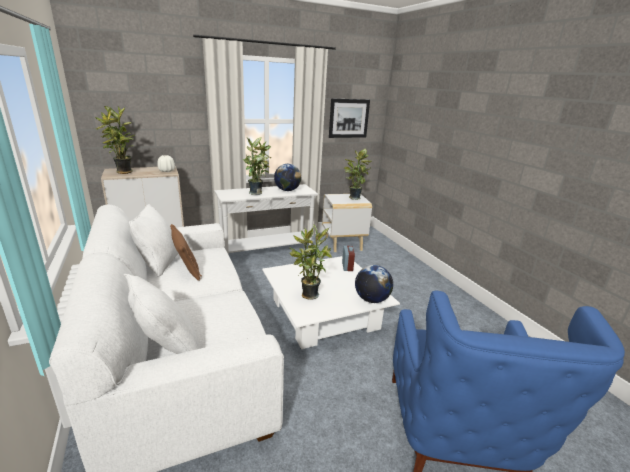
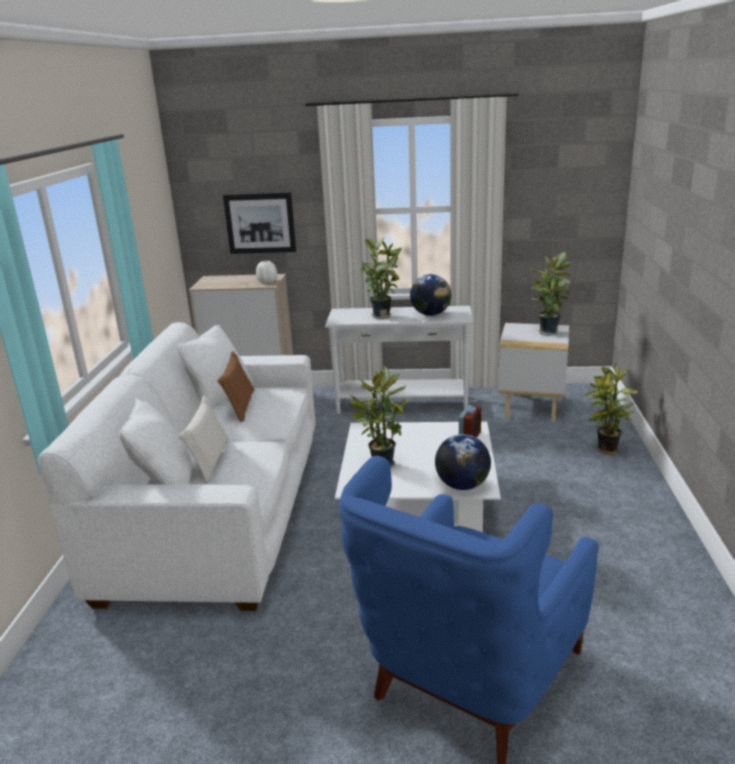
camera: 30 degrees right, 0 degrees up
(123, 172) = (218, 282): potted plant -> potted plant (606, 450)
(197, 318) = (209, 461): none -> white pillow
(349, 118) = (554, 200): picture -> picture (260, 223)

